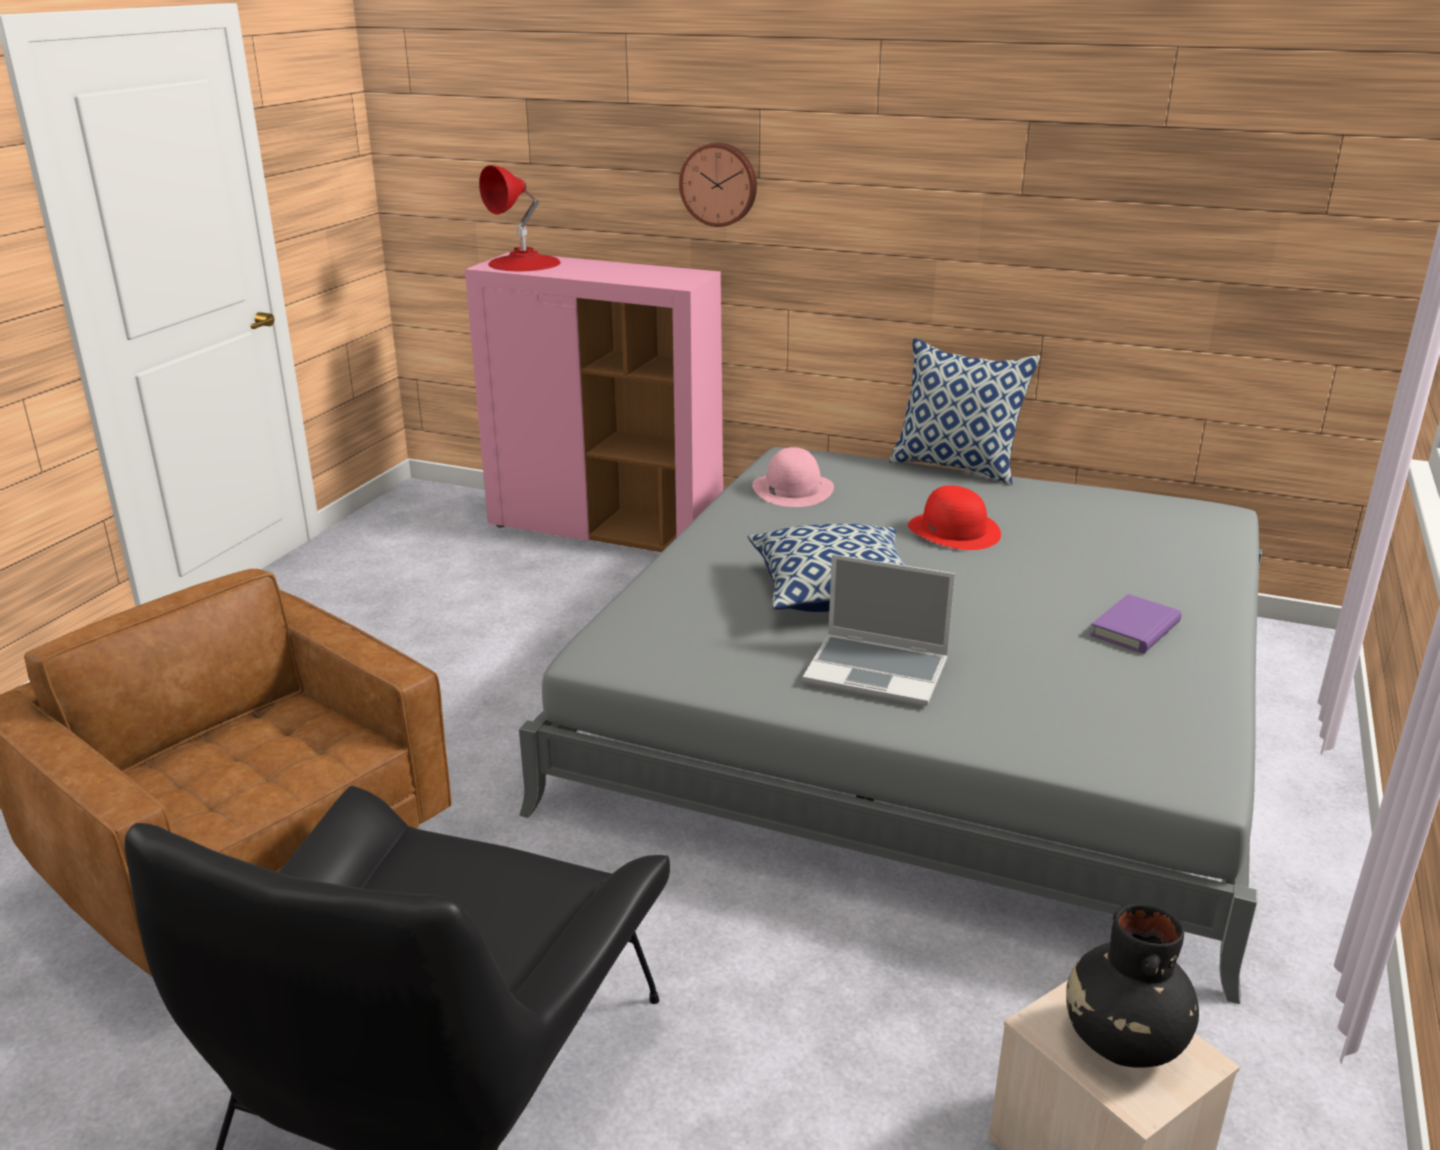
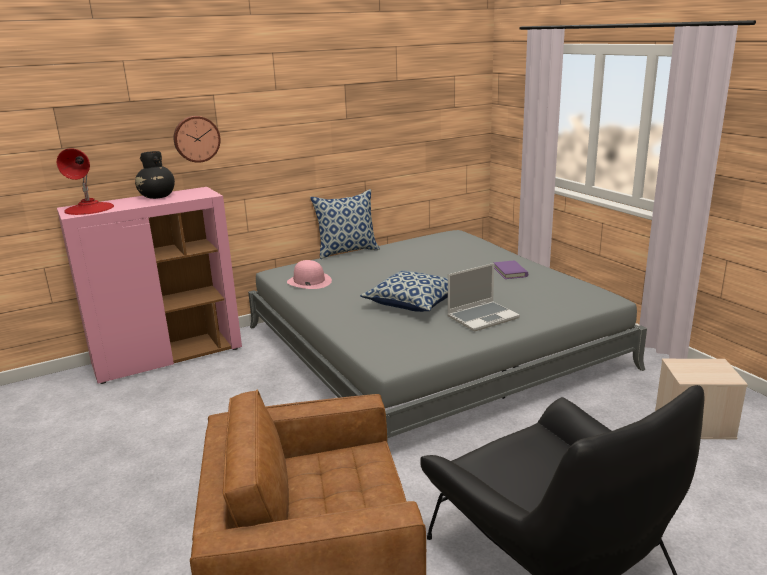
camera: 50 degrees left, 5 degrees down
(954, 530) = (399, 269): red hat -> none
(1123, 1041) = (703, 370): black vase -> black vase (157, 197)

